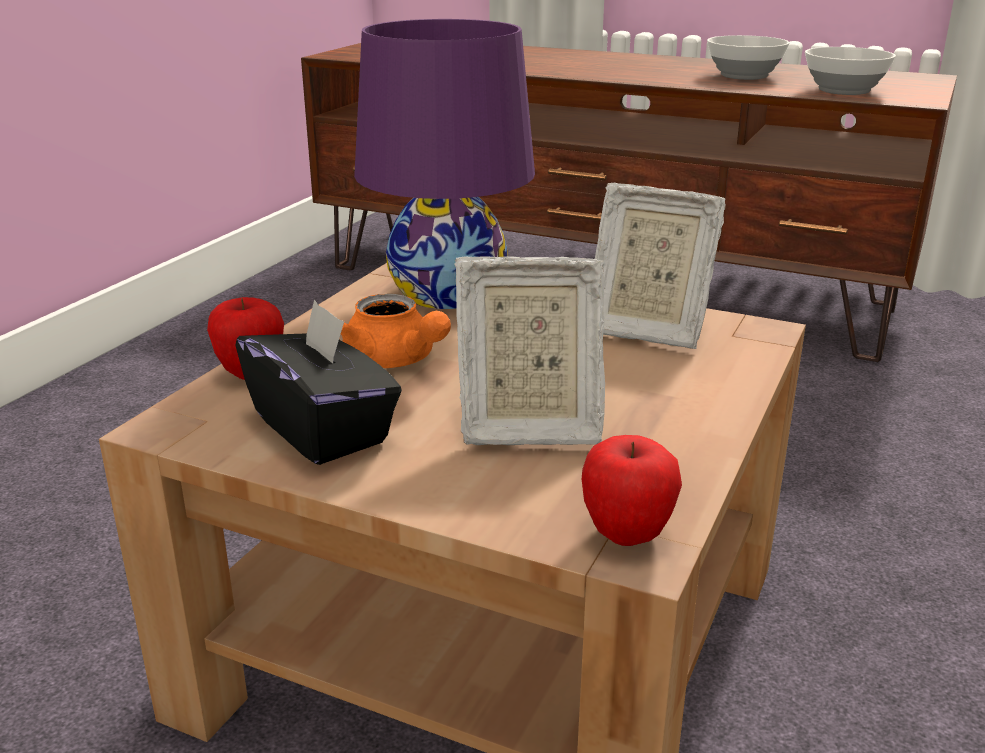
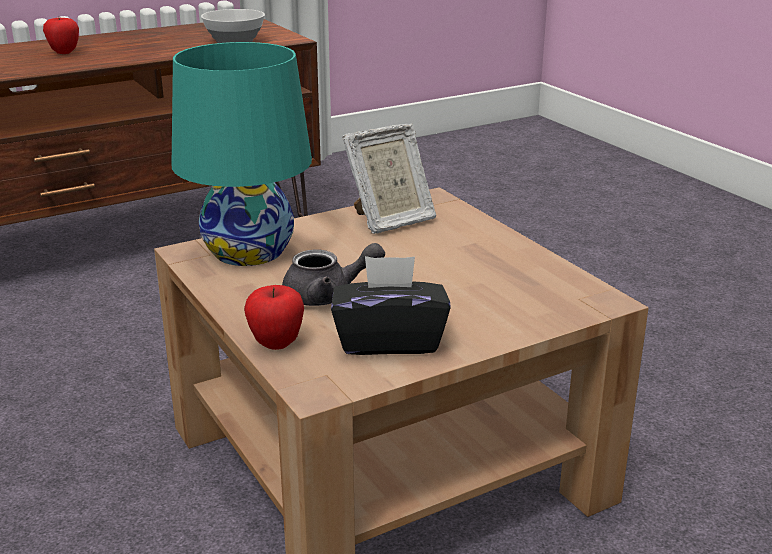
camera: 55 degrees left, 0 degrees up
(395, 361) = (328, 295): orange teapot -> grey teapot
(448, 292) = (249, 251): purple table lamp -> turquoise table lamp
(527, 426) = (461, 286): picture frame -> none
(627, 534) = (589, 298): apple -> apple (64, 52)
(742, 76) = (146, 45): bowl -> none

